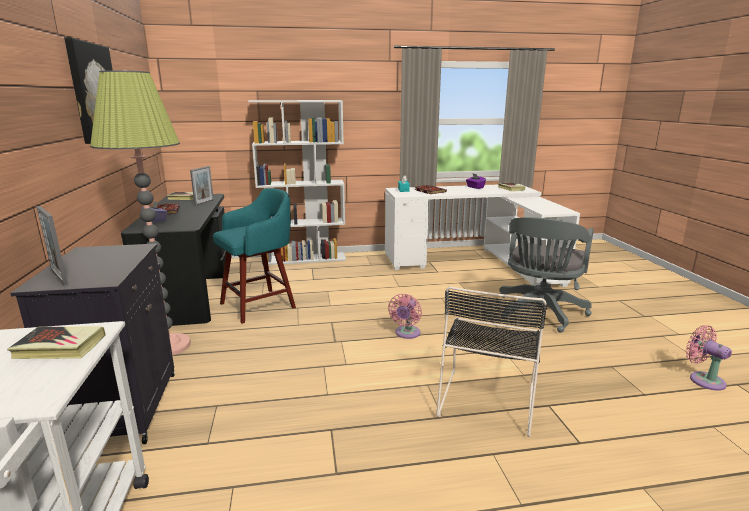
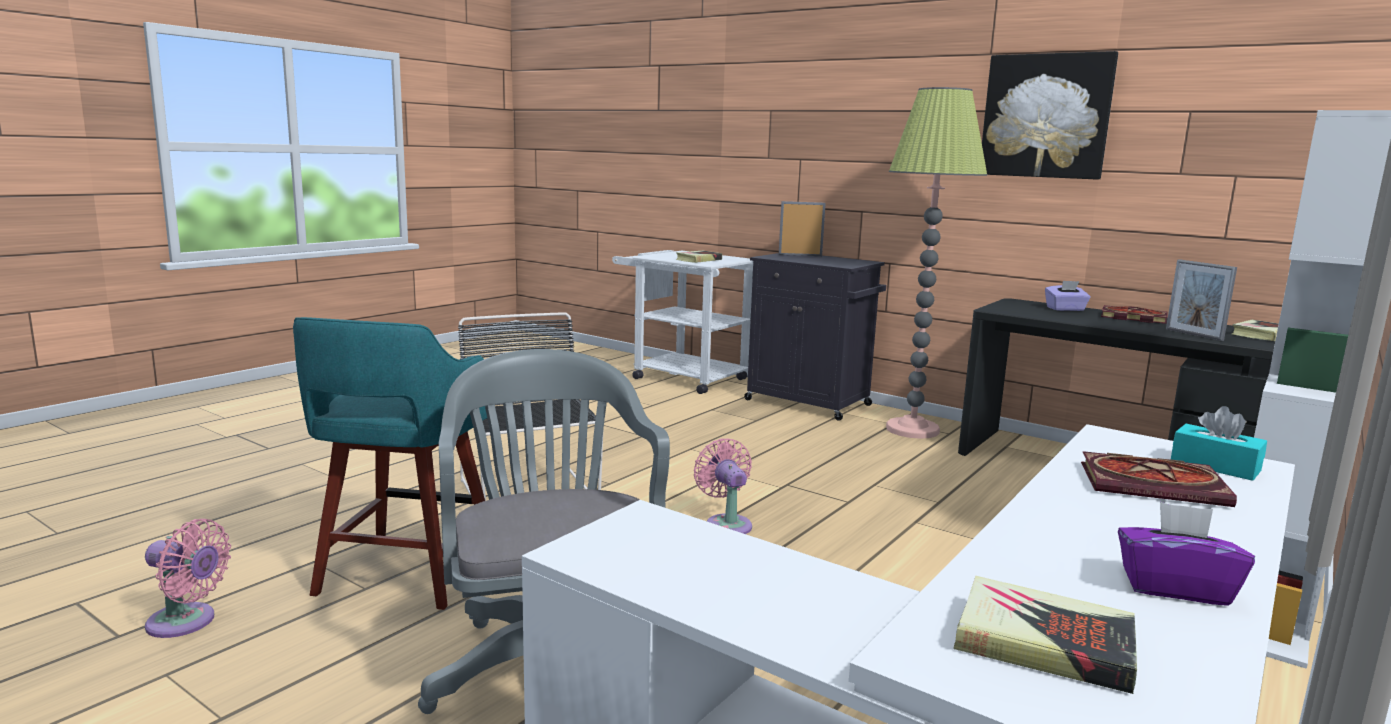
camera: 135 degrees right, 5 degrees down
(260, 305) = (985, 487): turquoise stool -> turquoise stool (405, 572)

